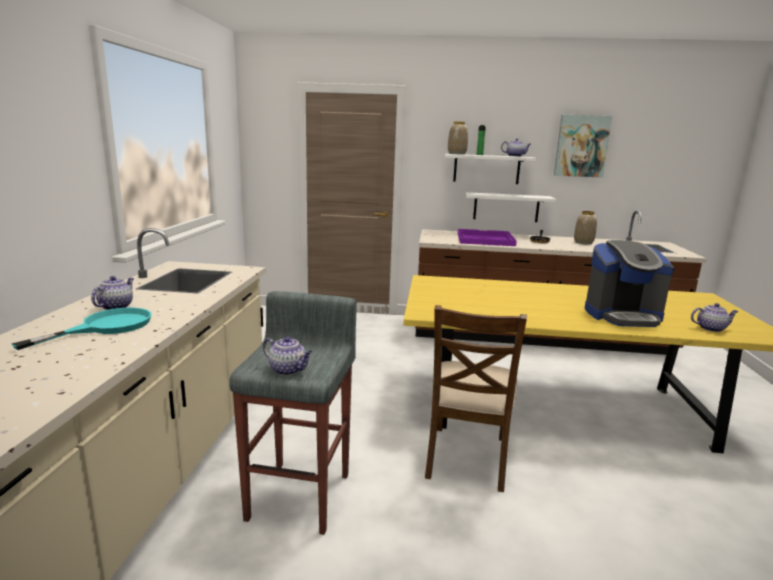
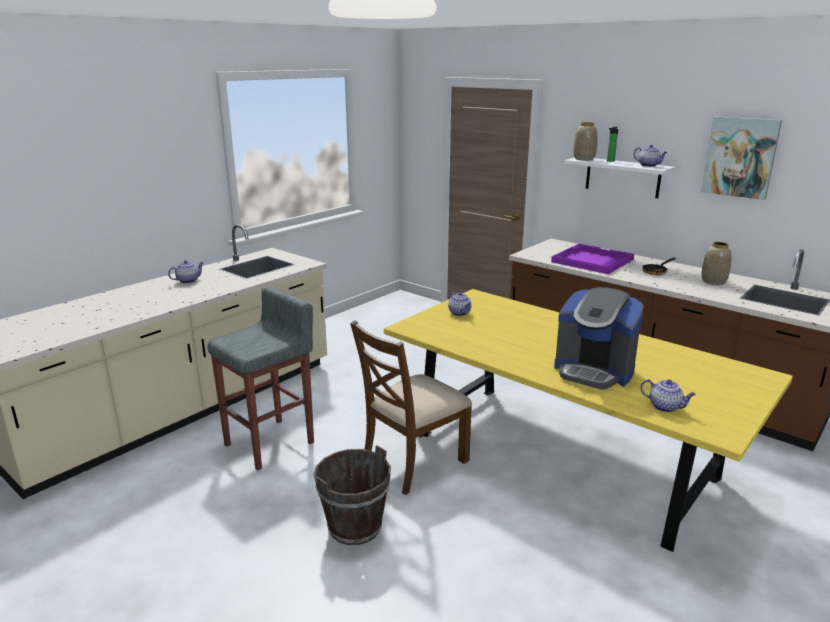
camera: 35 degrees right, 5 degrees up
(105, 327) = (164, 294): turquoise frying pan -> none
(288, 370) = (240, 346): teapot -> teapot (460, 313)
(506, 207) = (643, 224): white shelf -> none
(507, 549) = (354, 526): none -> brown bucket

